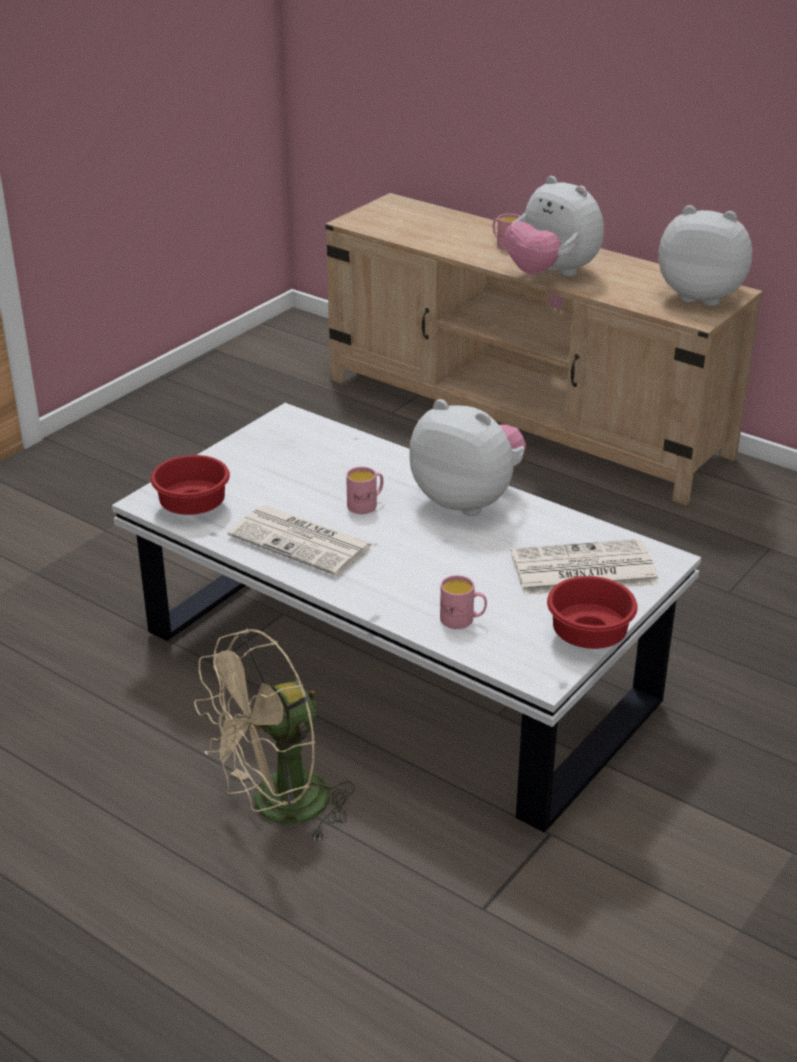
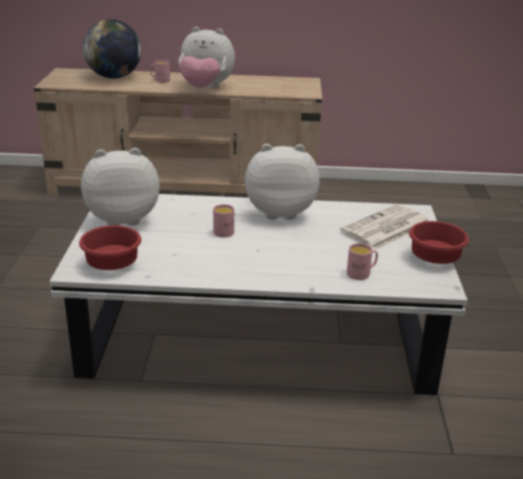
camera: 35 degrees left, 5 degrees down
(277, 808) = (276, 452): beige fan -> none
(303, 541) = (212, 262): newspaper -> none
(448, 226) = (114, 77): none -> globe
(702, 296) = (295, 84): plush toy -> plush toy (123, 218)

